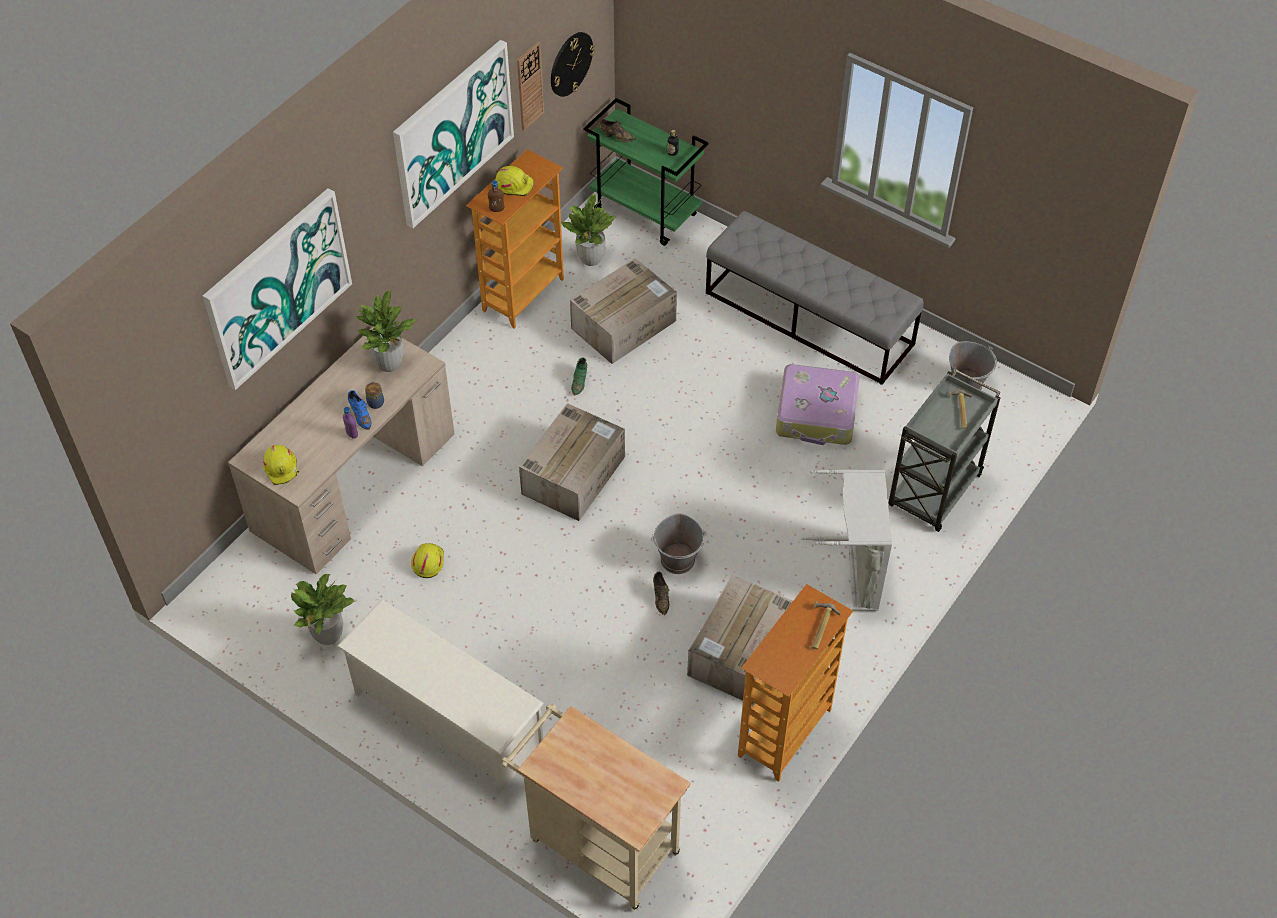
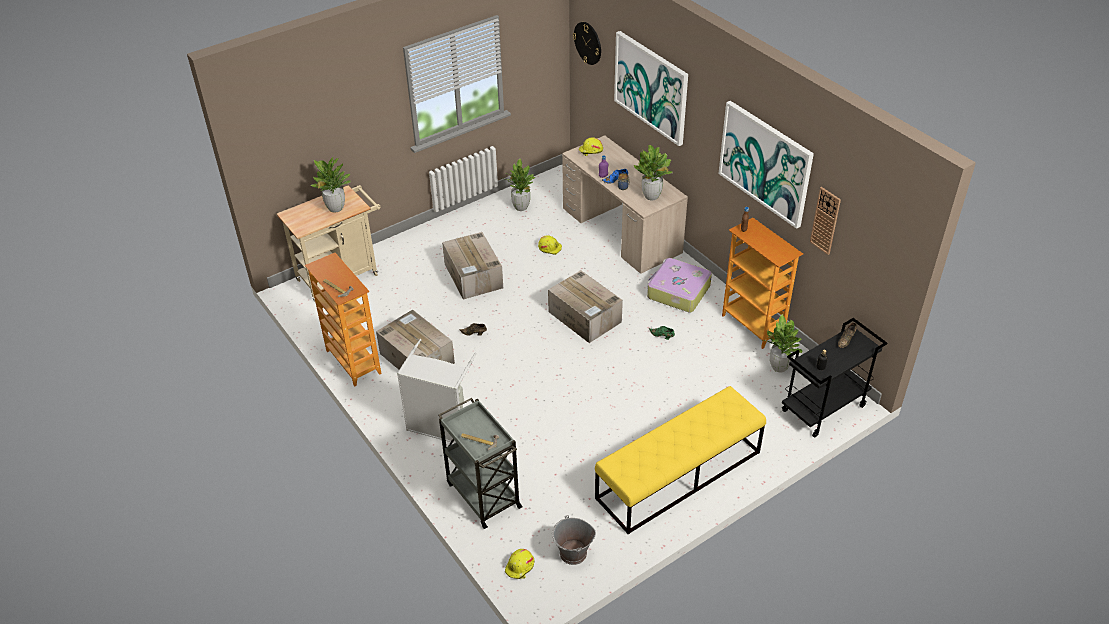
camera: 110 degrees right, 10 degrees down
(447, 719) = (446, 238): white shoe rack -> none
(514, 185) = (766, 241): yellow hard hat -> yellow hard hat (520, 567)
(570, 63) = (861, 258): wall clock -> wall clock (588, 43)
(591, 758) = (335, 208): none -> potted plant
(624, 324) = (708, 370): cardboard box -> cardboard box (474, 276)
(646, 212) = (823, 409): green cart -> black cart
(678, 560) = (497, 348): grey bucket -> none
(809, 319) = (678, 475): grey bench -> yellow bench
(817, 414) = (582, 450): suitcase -> suitcase (677, 292)

